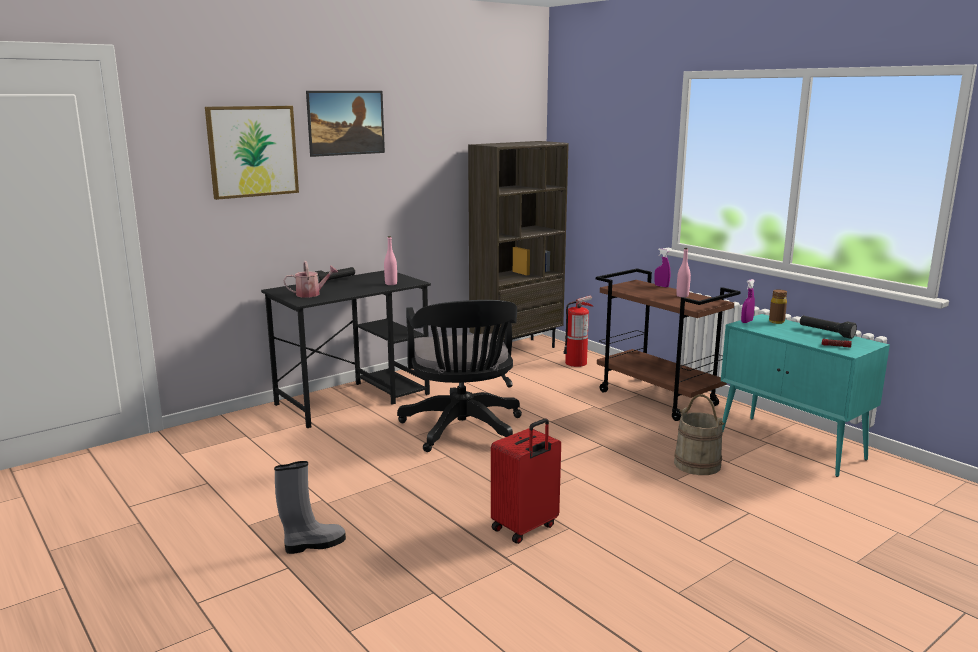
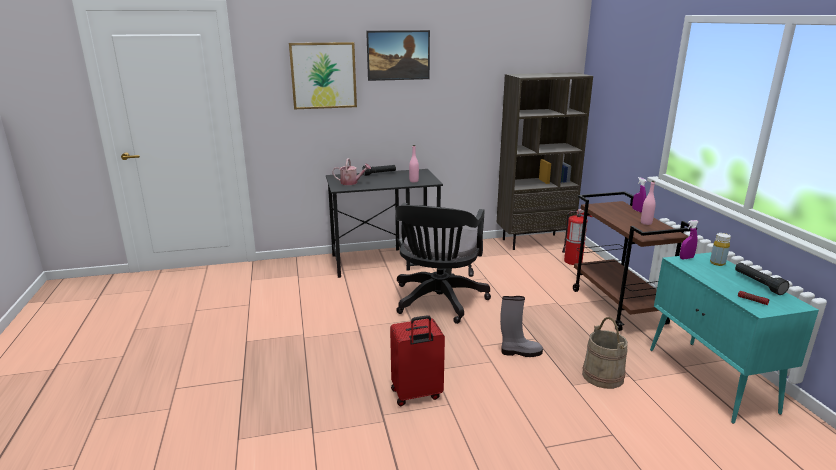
camera: 25 degrees right, 5 degrees up
(313, 545) = (270, 366): grey boot -> grey boot (520, 352)
(776, 322) = (717, 263): brown bottle -> yellow bottle

